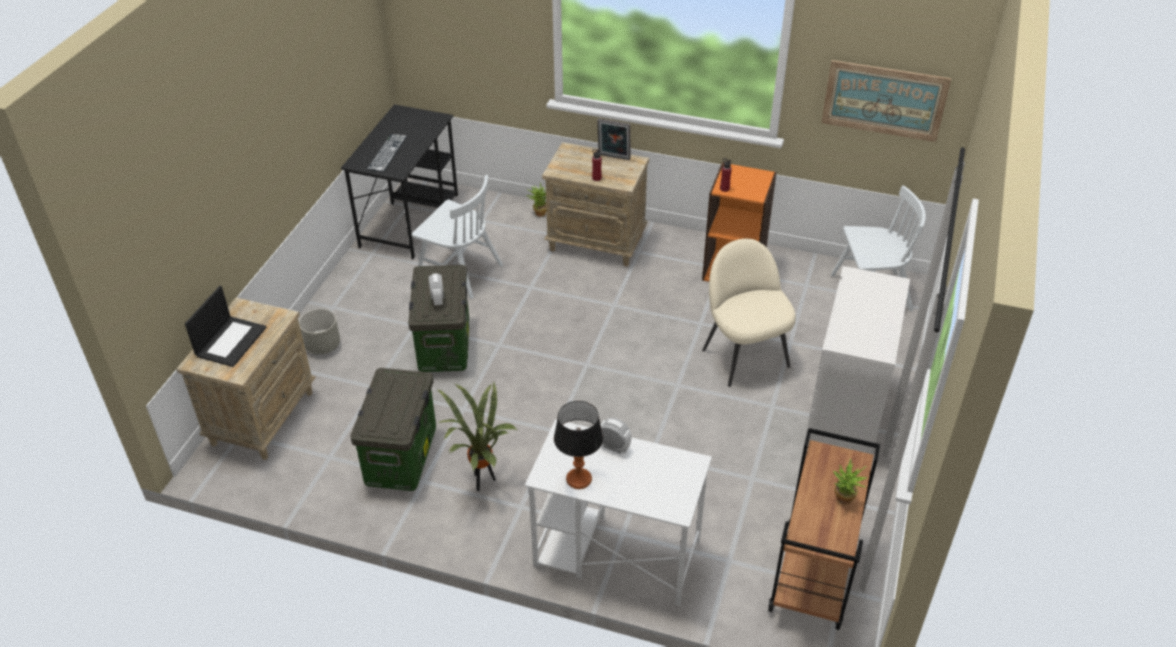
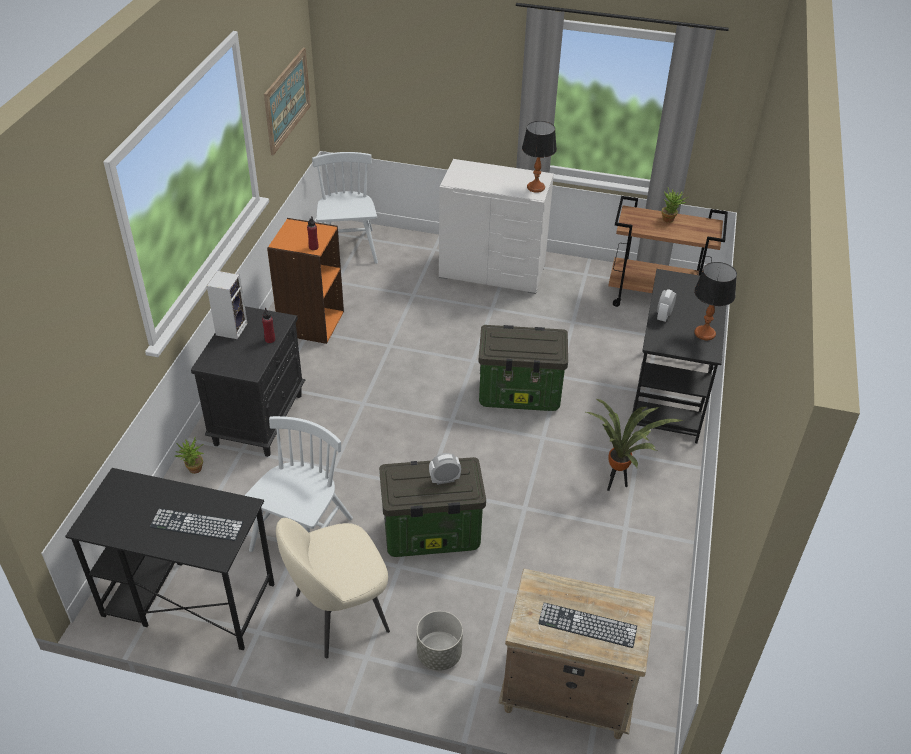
camera: 95 degrees left, 0 degrees up
(231, 341) = (587, 625): laptop -> keyboard
(402, 458) = (600, 549): storage box -> storage box (520, 394)
(597, 243) = (258, 418): beige nightstand -> black nightstand
(613, 158) = (231, 328): picture frame -> speaker
(615, 553) = (669, 395): white desk -> black desk
(744, 356) = (433, 321): beige chair -> beige chair (338, 614)
(854, 344) = (535, 187): none -> table lamp

